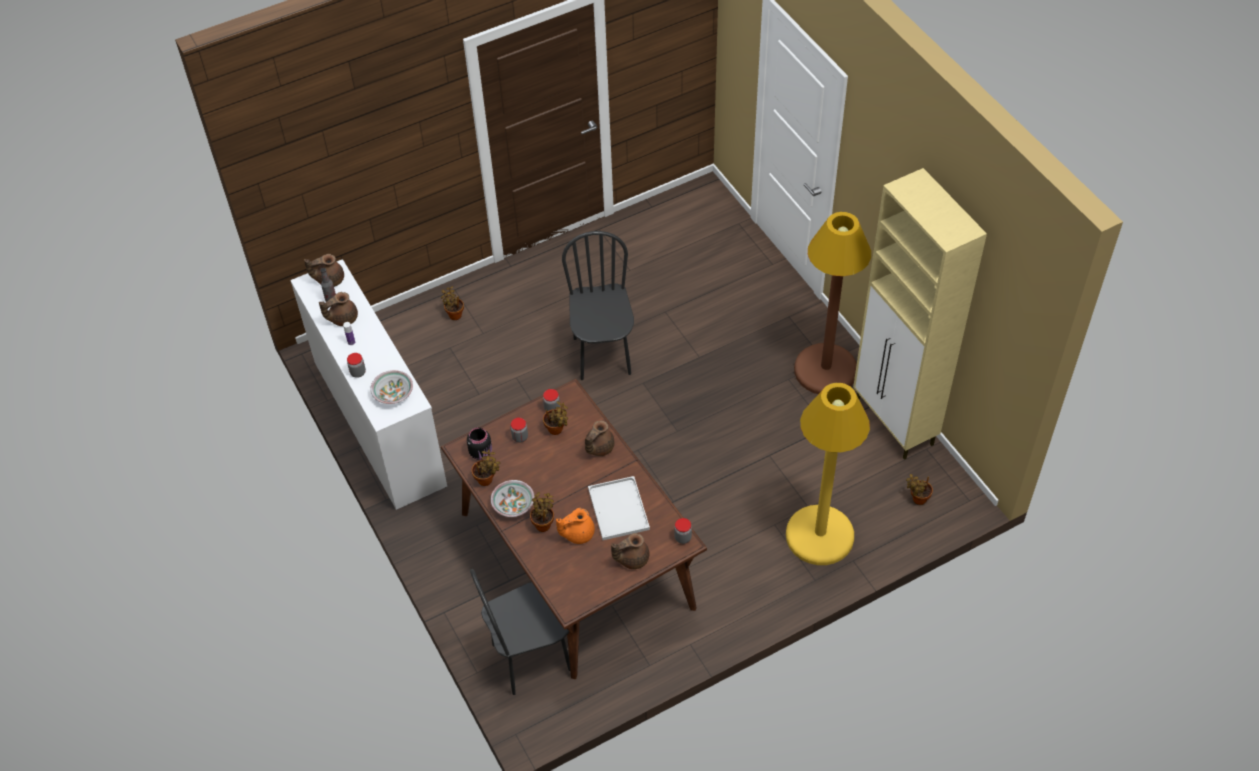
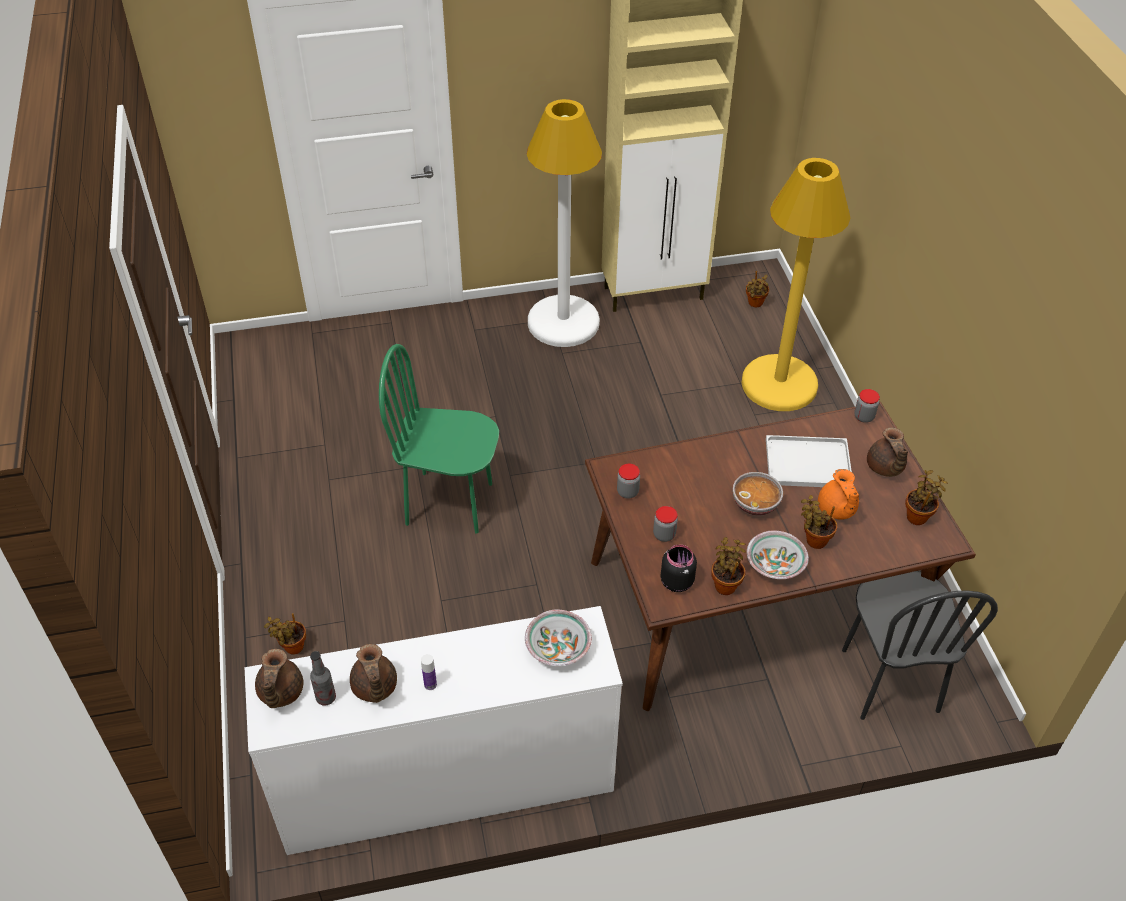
camera: 75 degrees left, 5 degrees down
(358, 372) = (497, 686): jar -> none
(557, 430) = (665, 494): potted plant -> potted plant (918, 516)
(566, 484) = (755, 504): none -> bowl
(598, 448) = (707, 461): brown teapot -> none
(603, 356) = (449, 503): black chair -> green chair
(825, 370) = (563, 322): brown floor lamp -> white floor lamp

